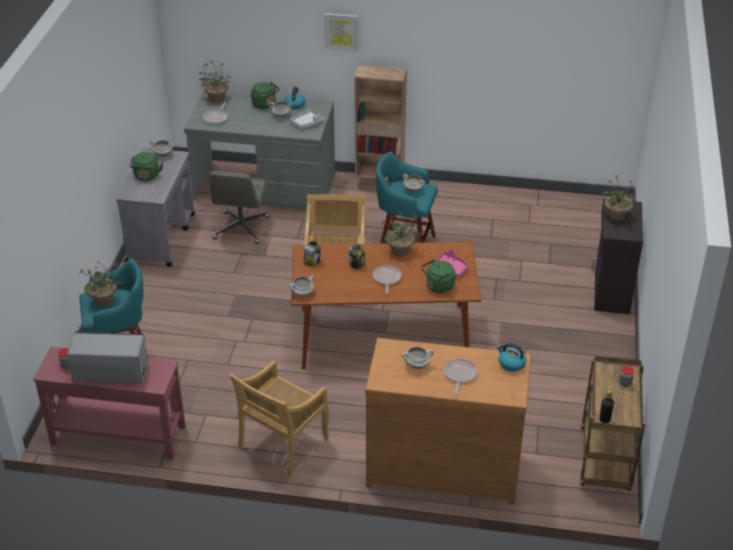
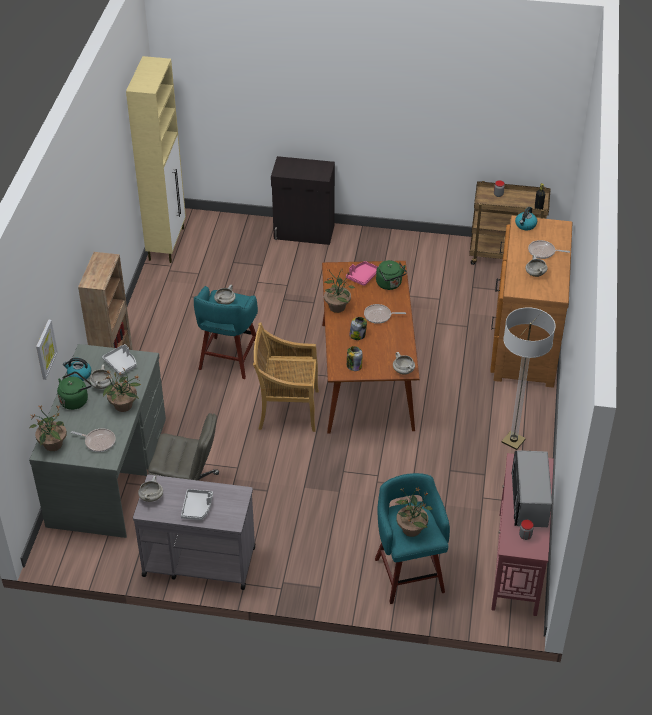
camera: 90 degrees left, 5 degrees up
(146, 176) = (197, 508): green kettle -> grey tray
(282, 444) = (513, 441): beige chair -> floor lamp
(341, 31) = (64, 270): picture -> picture (45, 349)
(571, 201) = (167, 243): none -> beige cabinet
(616, 216) = (298, 171): potted plant -> potted plant (124, 405)

